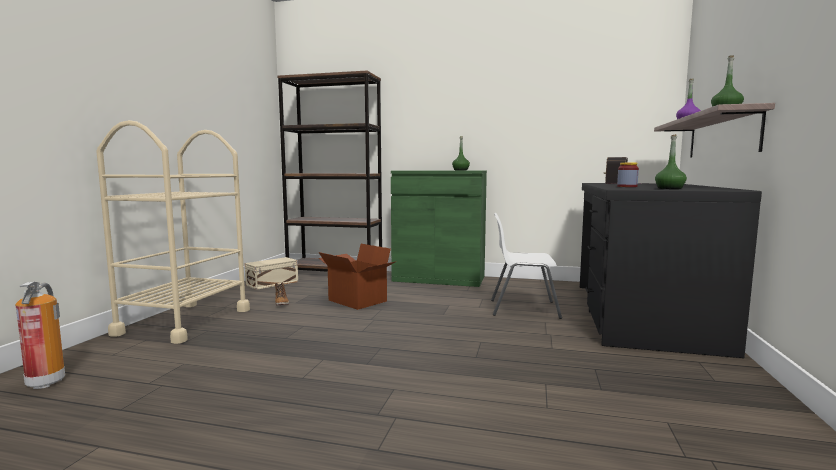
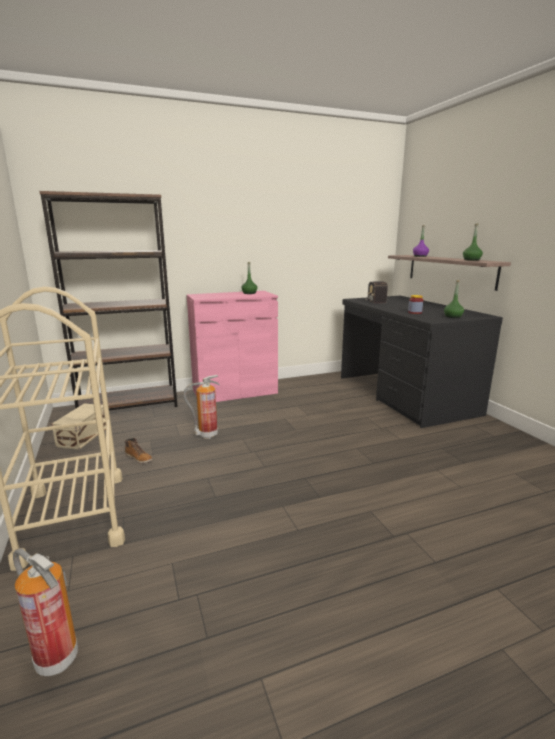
camera: 35 degrees left, 10 degrees up
(356, 301) = (207, 435): cardboard box -> fire extinguisher
(439, 279) = (235, 392): green cabinet -> pink cabinet
(522, 308) = (336, 408): white chair -> none

